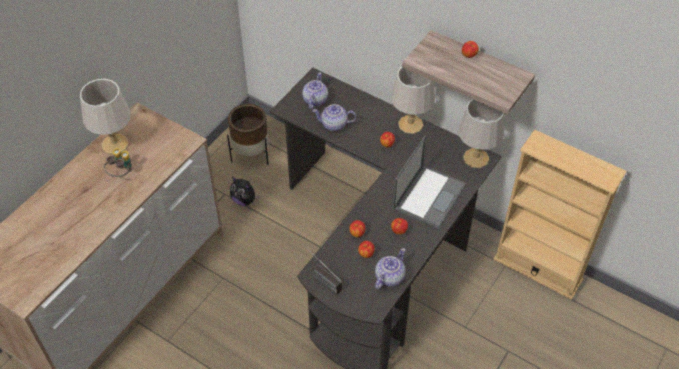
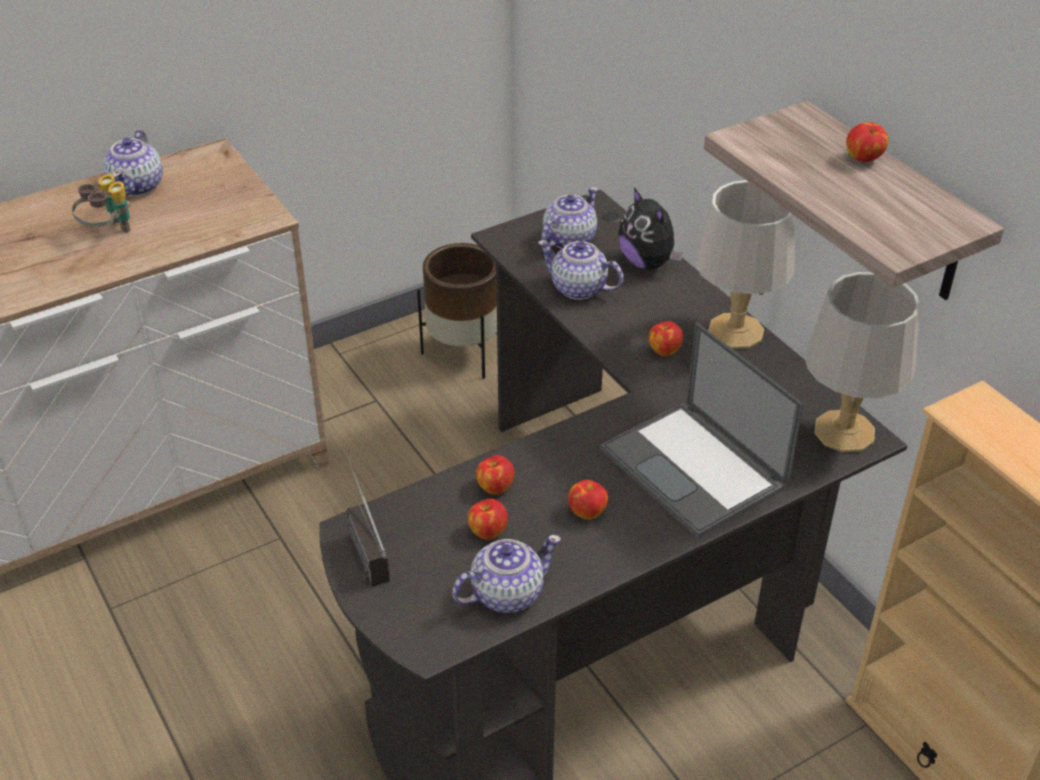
camera: 25 degrees right, 10 degrees down
(115, 143) = (138, 186): grey table lamp -> teapot
(244, 200) = (404, 422): plush toy -> plush toy (648, 263)
(429, 196) = (695, 469): laptop -> laptop turned 90 degrees clockwise

